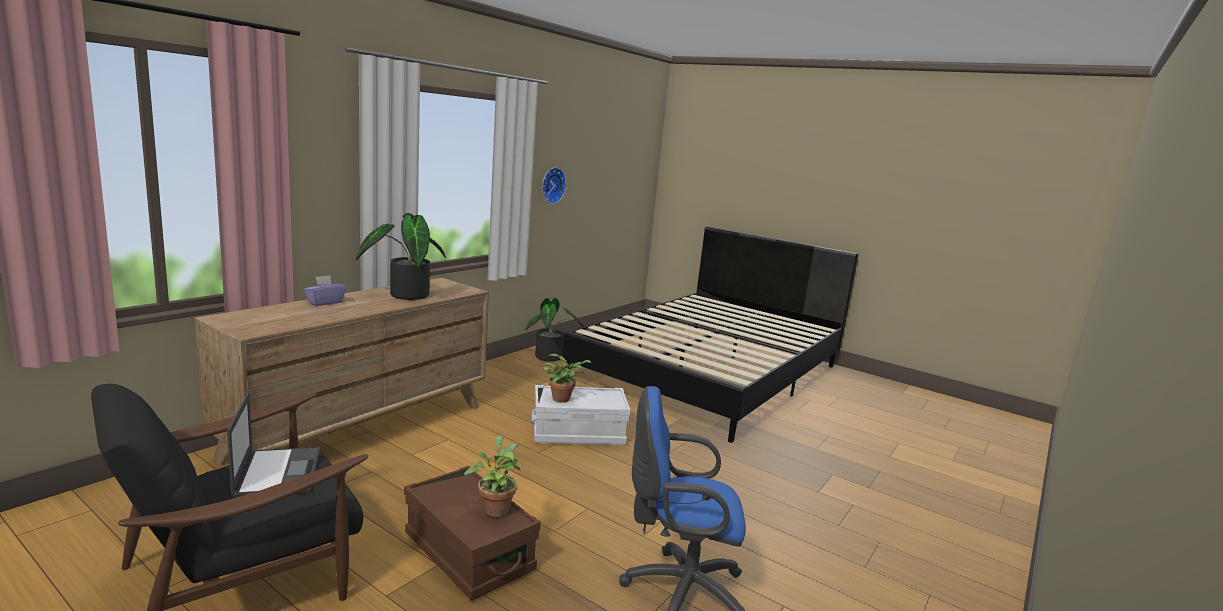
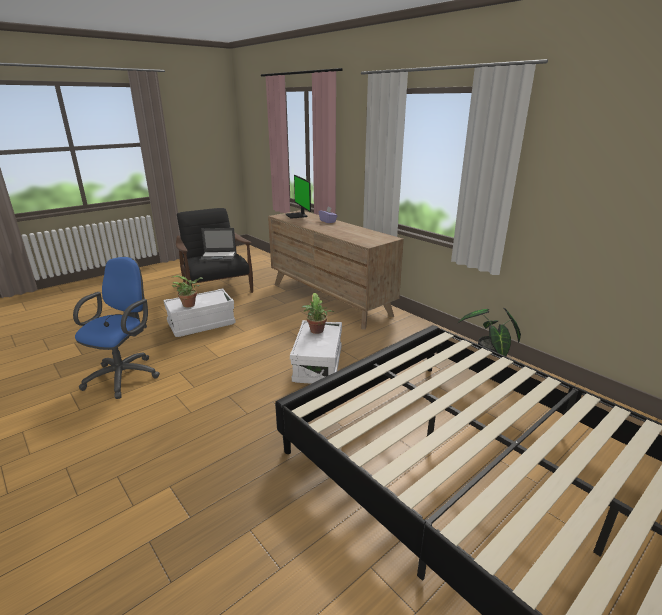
camera: 105 degrees right, 10 degrees up
(260, 319) = (297, 215): none -> monitor
(405, 294) = (349, 232): potted plant -> none
(468, 553) = (201, 324): brown storage box -> white storage box
(551, 185) = (569, 191): wall clock -> none

